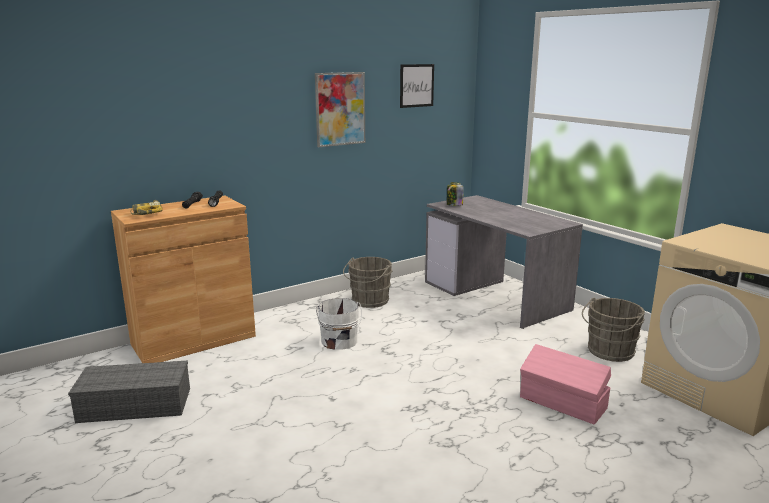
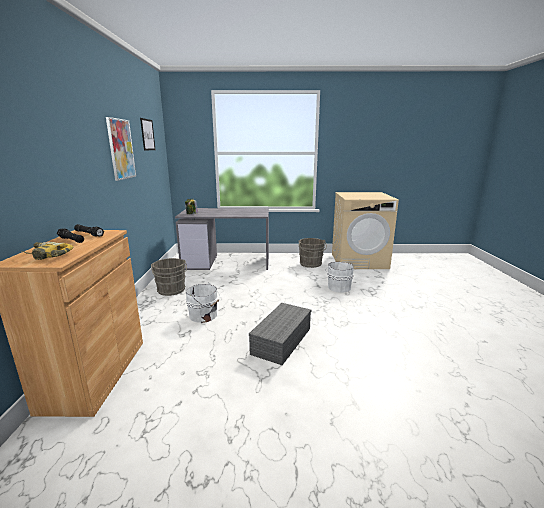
camera: 55 degrees left, 0 degrees up
(137, 404) = (157, 438): grey storage box -> grey storage box (281, 340)
(563, 403) = (338, 287): pink storage box -> white bucket

